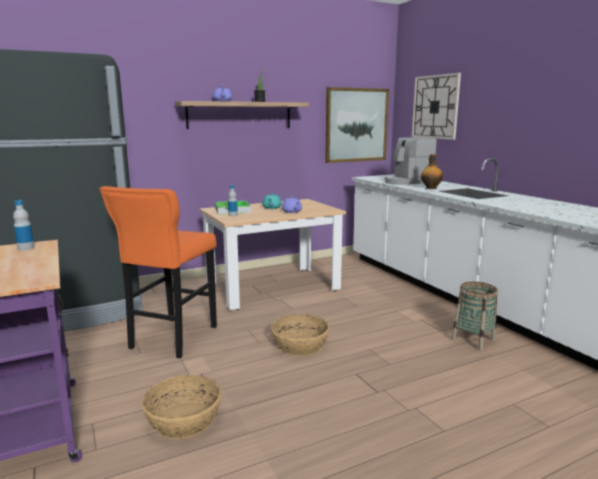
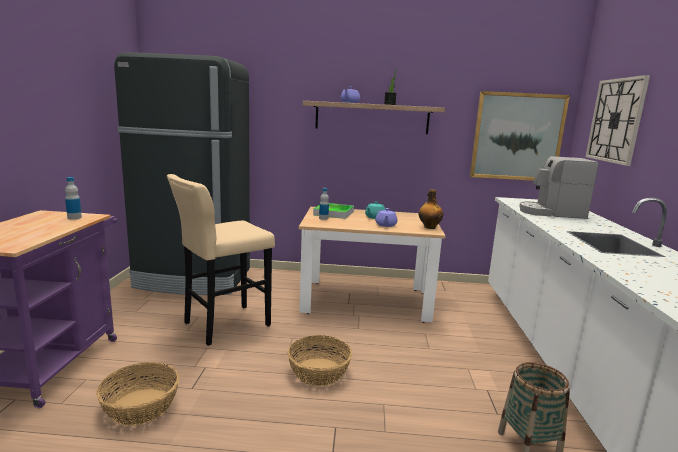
camera: 30 degrees right, 0 degrees up
(171, 339) = (223, 325): orange stool -> beige stool
(430, 188) = (564, 226): bottle -> bottle (429, 227)

